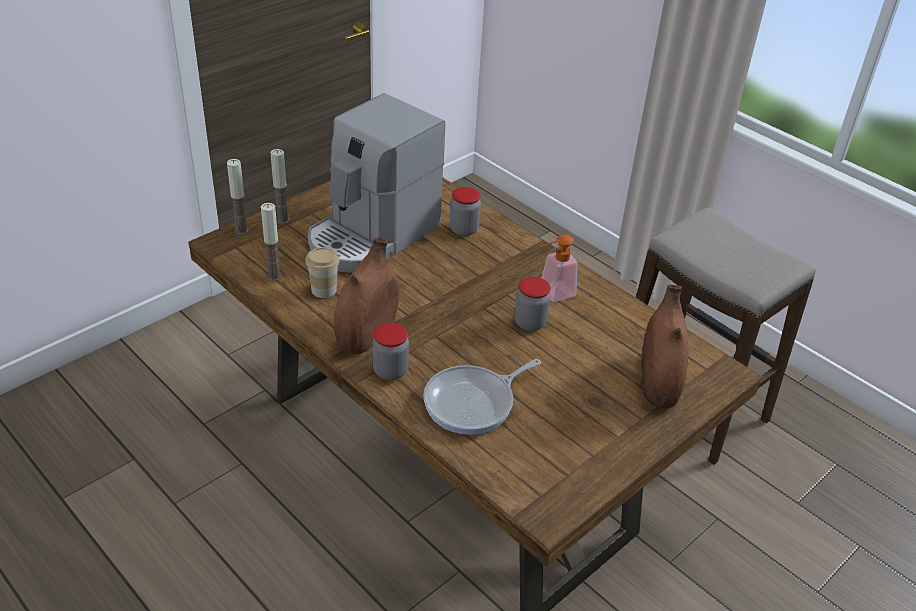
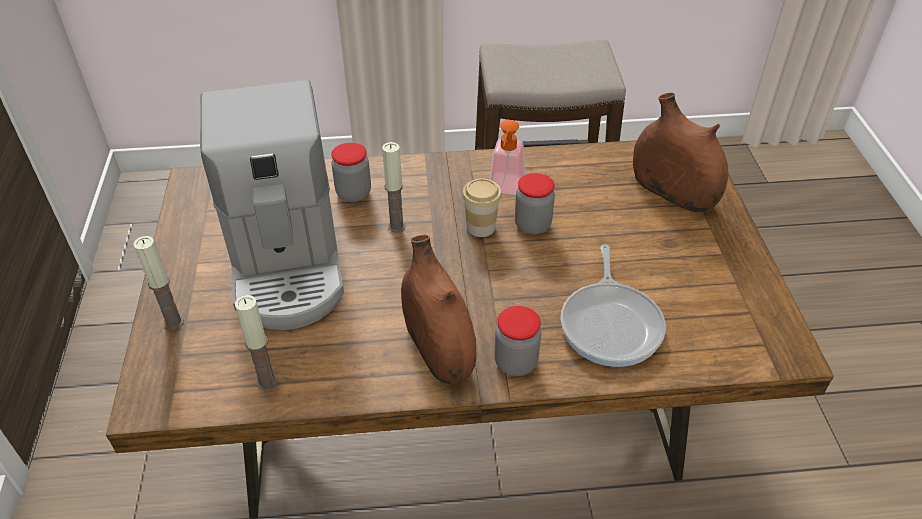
camera: 50 degrees left, 5 degrees up
(241, 231) = (148, 370): candle -> candle (396, 226)
(324, 290) = (336, 349): cup -> cup (481, 227)

